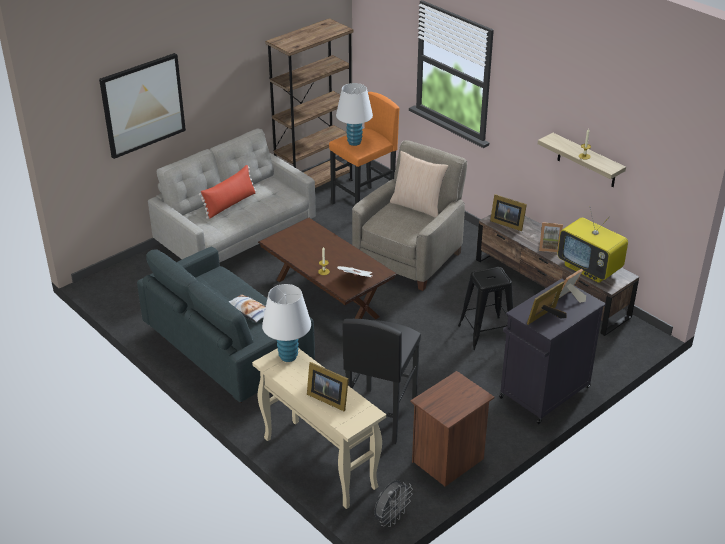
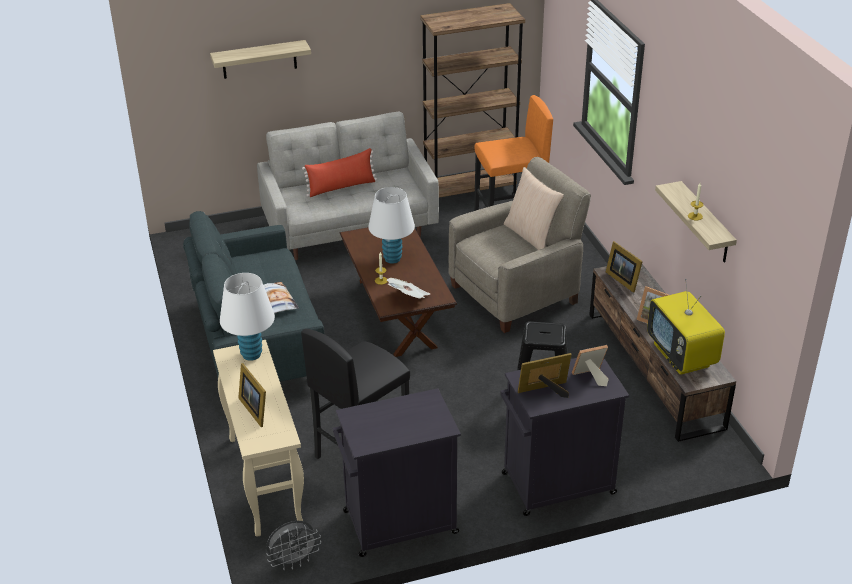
camera: 25 degrees right, 0 degrees up
(143, 105) = (259, 59): picture -> shelf
(354, 142) = (498, 149): white table lamp -> white table lamp (392, 259)
(449, 461) = (398, 523): brown nightstand -> black cabinet

